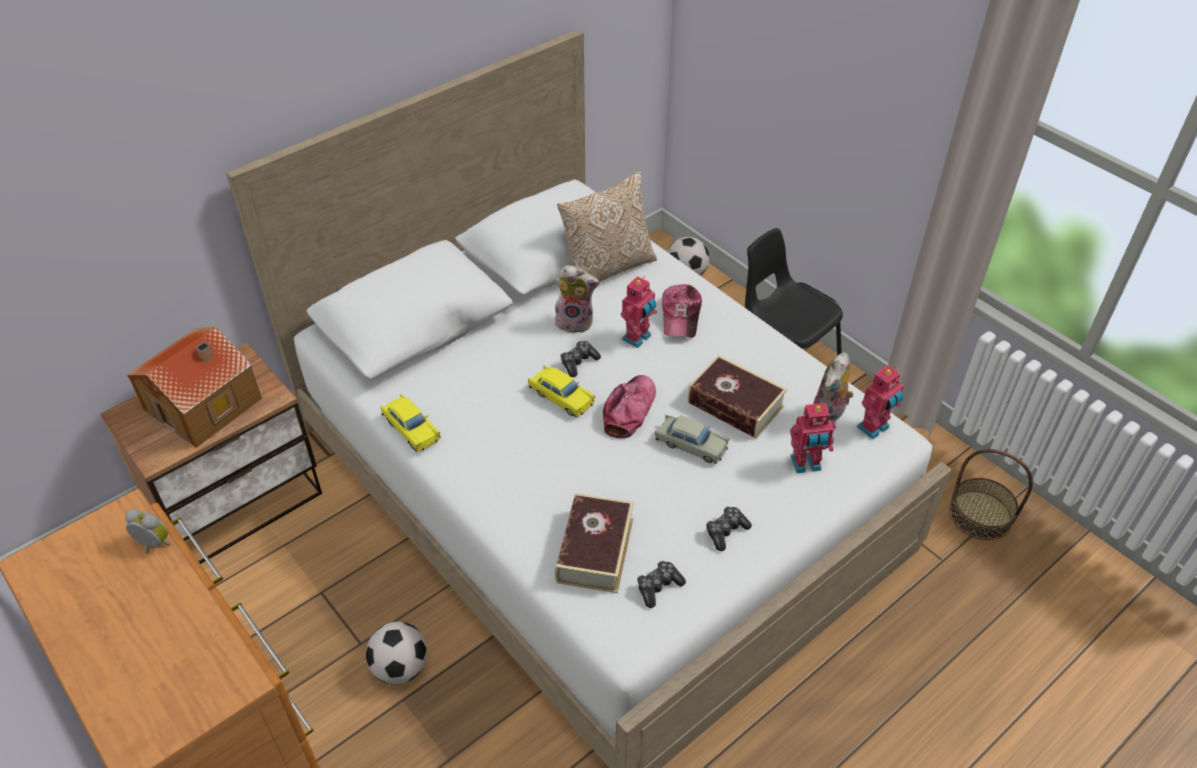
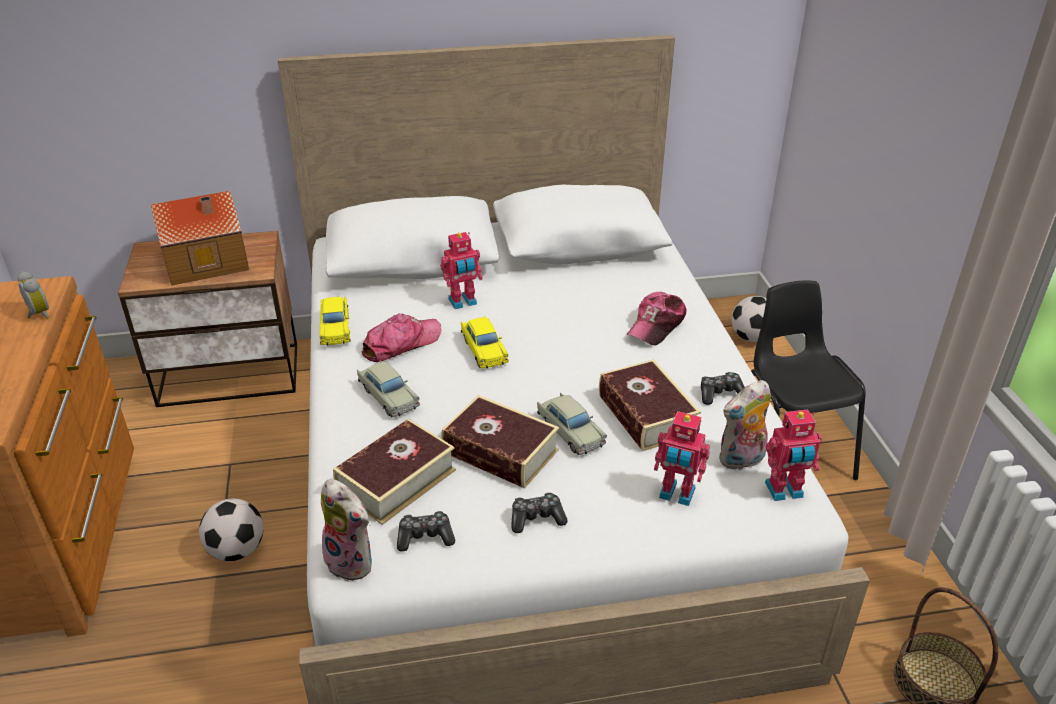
camera: 30 degrees right, 10 degrees down
(520, 476) = (388, 396): none -> beige toy car
(575, 322) = (551, 298): plush toy -> plush toy (353, 561)
(578, 362) = (525, 329): game controller -> game controller (720, 394)
(607, 268) = (619, 268): pillow -> none
(629, 410) = (536, 382): cap -> cap (401, 344)
(638, 338) = (598, 329): toy robot -> toy robot (463, 302)
(653, 487) = (500, 451): none -> book

